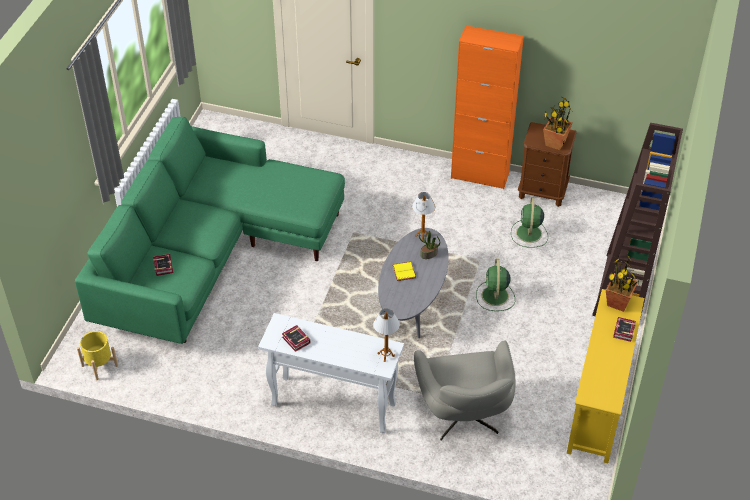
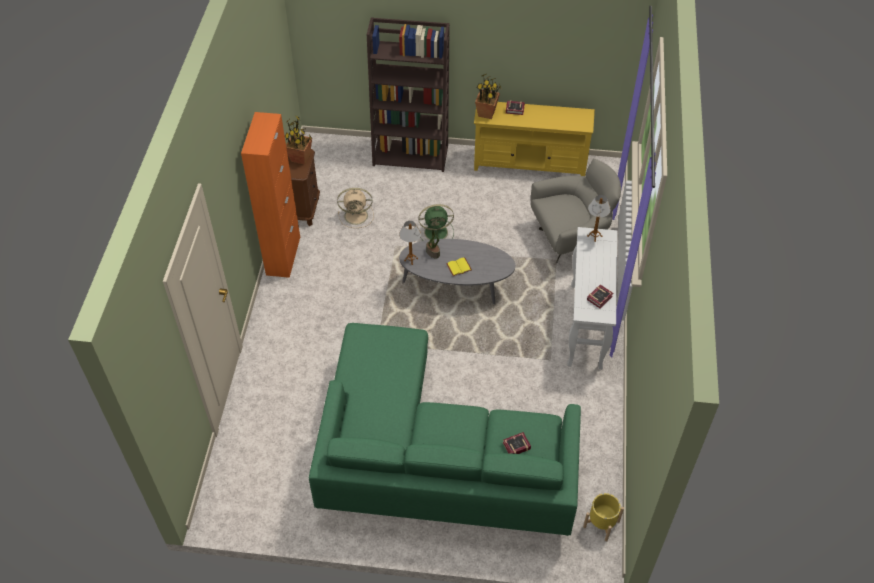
camera: 100 degrees left, 5 degrees up
(529, 234) = (357, 216): green fan -> beige fan

